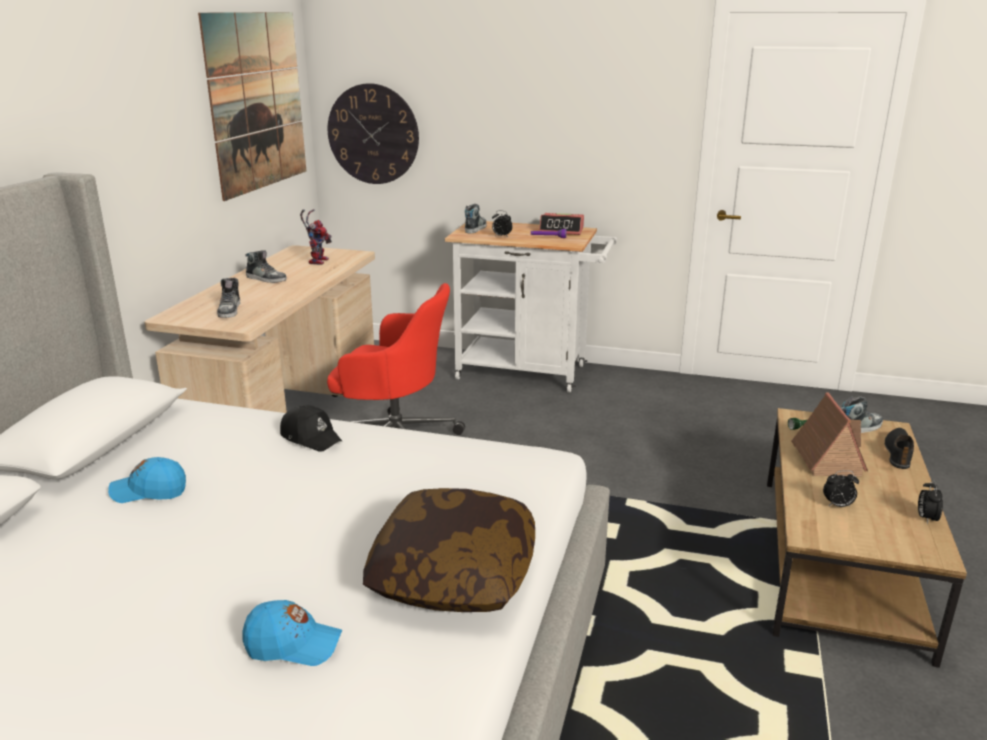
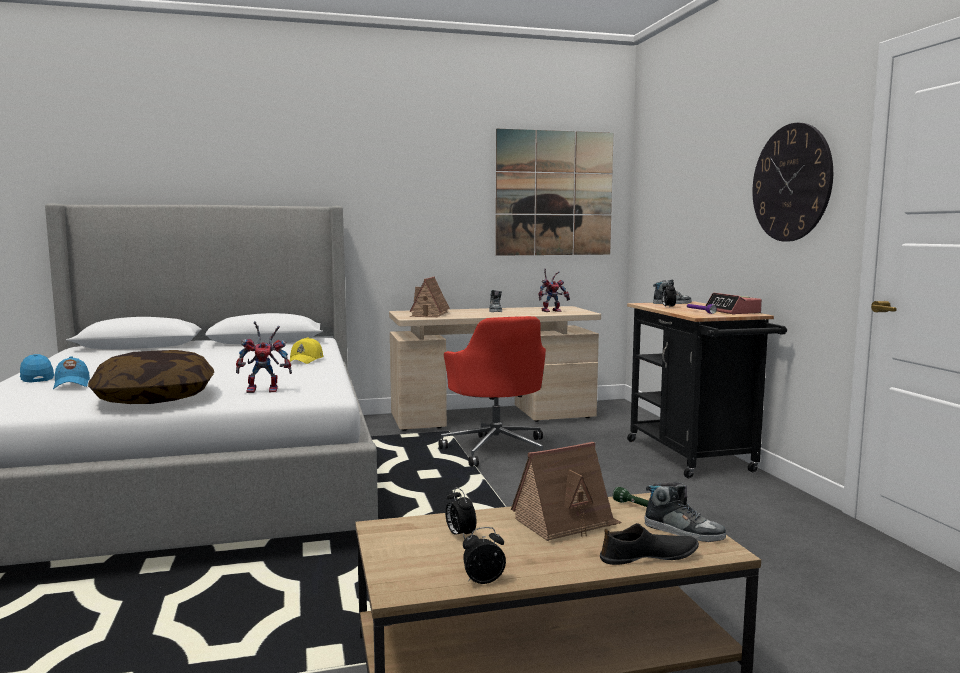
camera: 60 degrees right, 15 degrees down
(149, 491) = (219, 354): blue cap -> blue cap (36, 377)
(230, 310) = (429, 314): shoe -> toy house
(311, 437) = (306, 360): black cap -> yellow cap
(373, 134) = (654, 225): wall clock -> wall clock (791, 183)
(488, 490) = (266, 390): none -> toy robot
(530, 373) = (694, 458): white cart -> black cart

